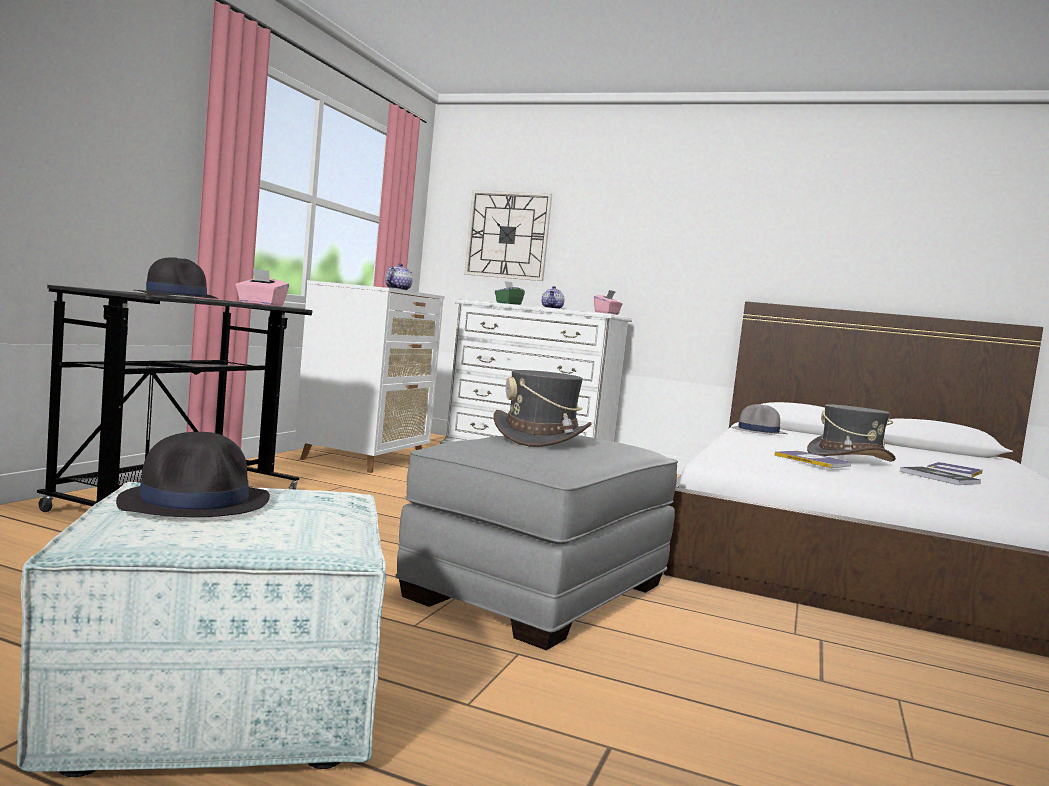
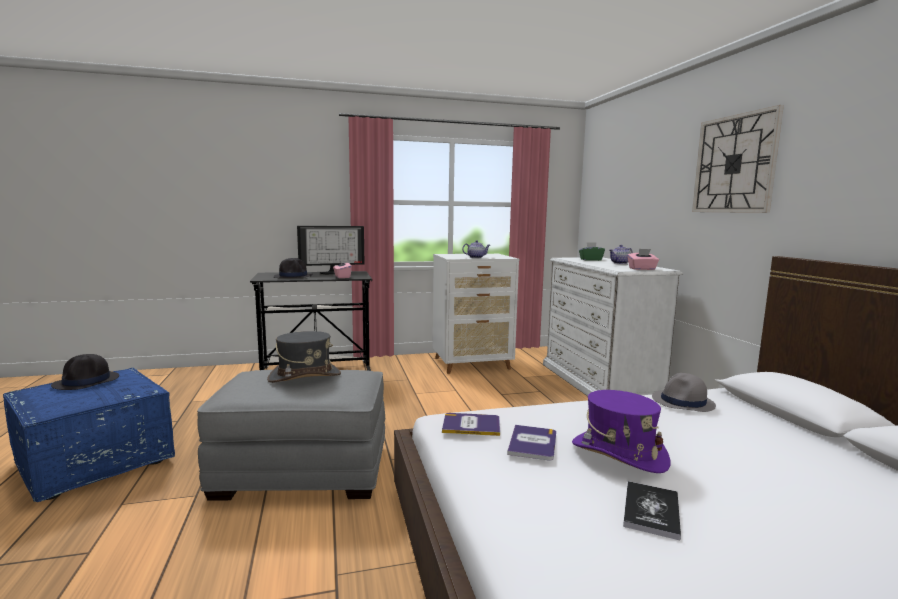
camera: 55 degrees right, 5 degrees up
(198, 297) = (333, 272): none -> monitor
(224, 702) = (96, 462): white ottoman -> blue ottoman
(508, 235) = (617, 202): wall clock -> wall clock (734, 164)
(850, 458) = (618, 453): grey hat -> purple hat
(953, 471) = (744, 516): book -> book (471, 425)

